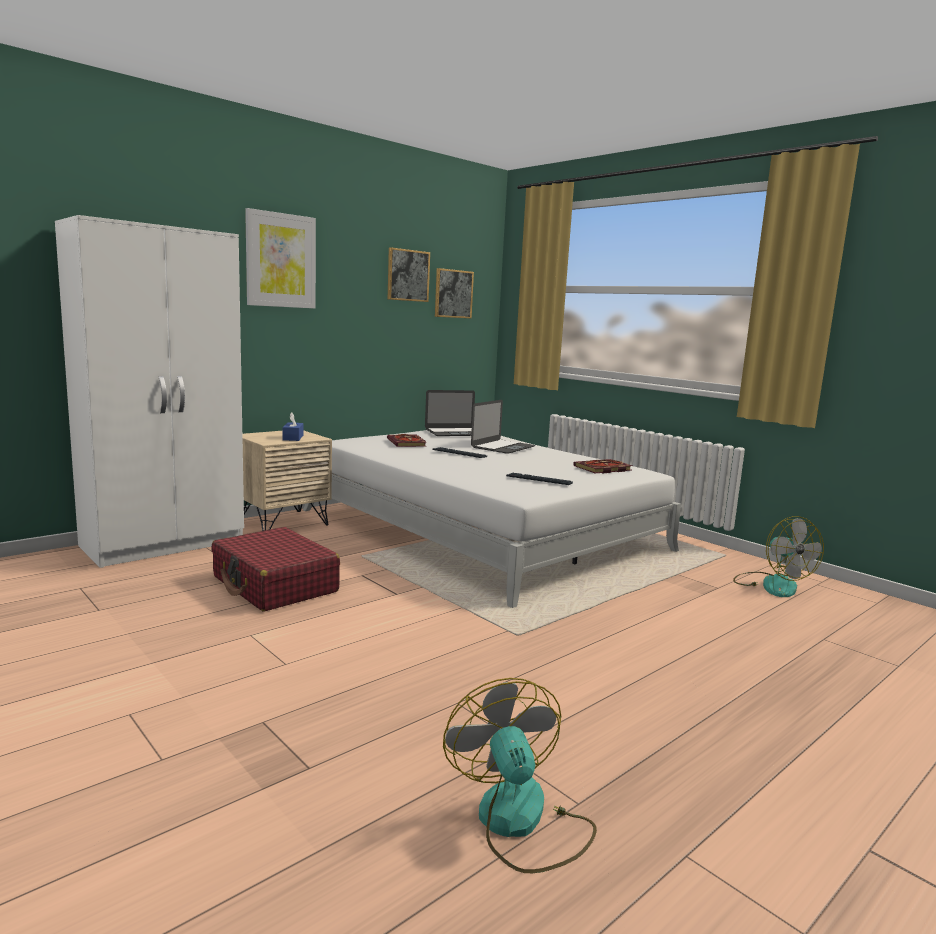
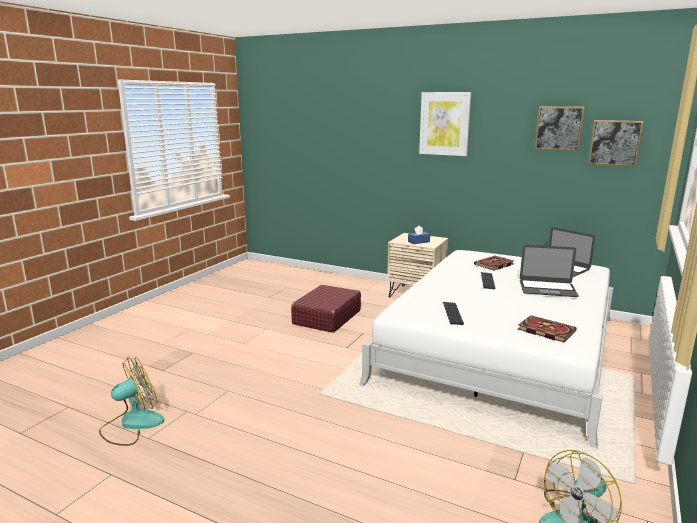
camera: 70 degrees right, 5 degrees up
(165, 544) = (350, 283): white wardrobe -> none

